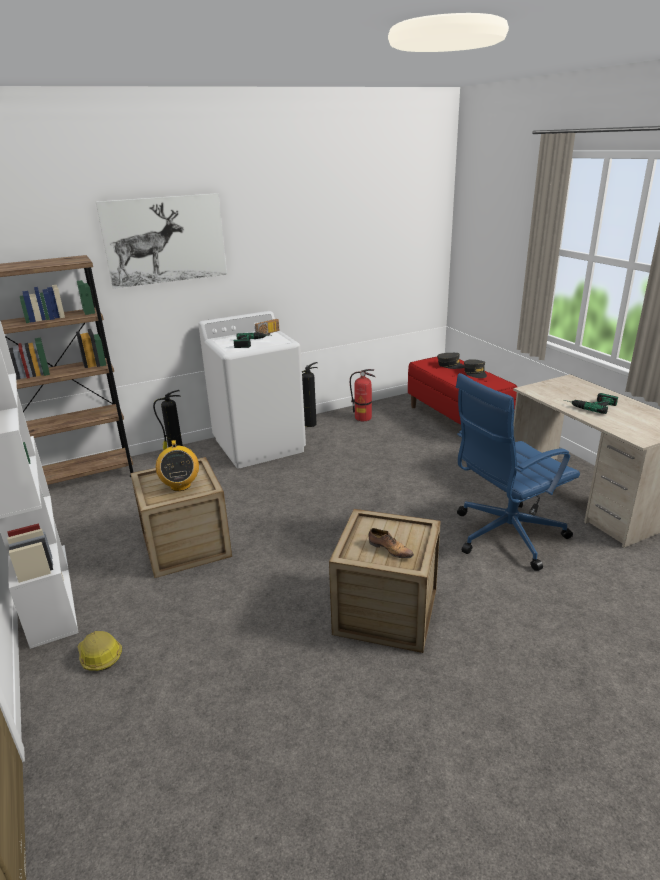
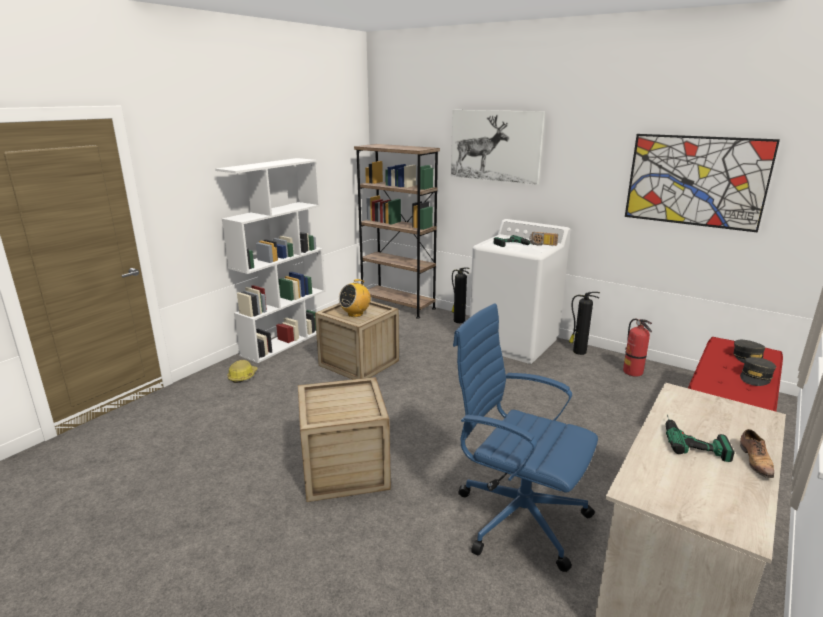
camera: 60 degrees right, 5 degrees down
(360, 242) = (695, 181): none -> picture
(389, 549) = (331, 406): shoe -> shoe (755, 461)

